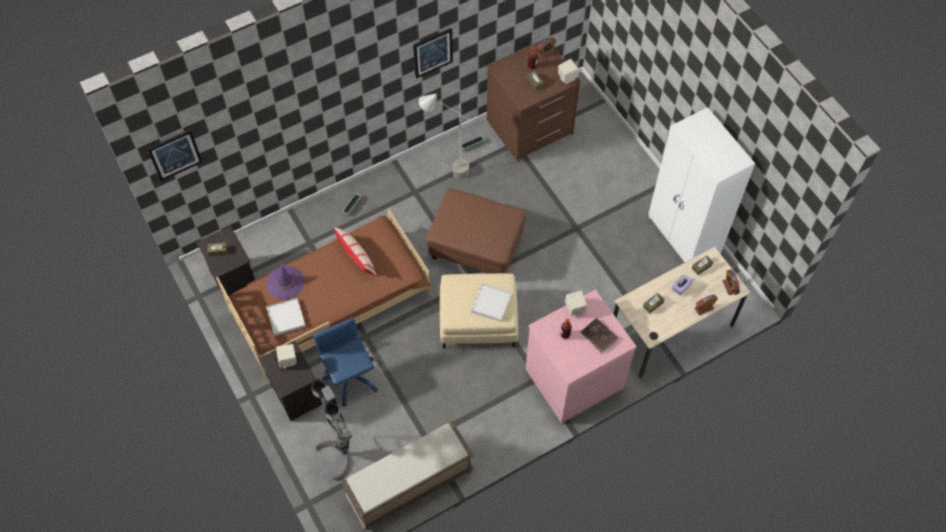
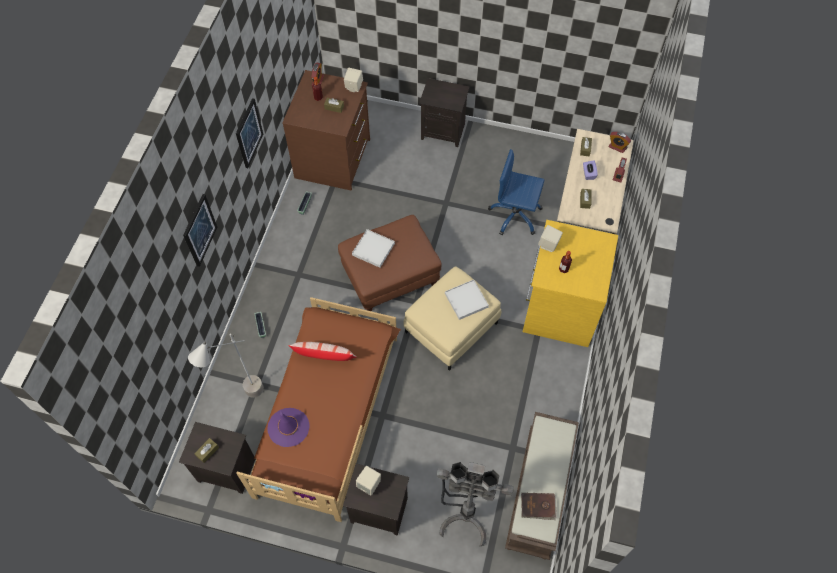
camera: 45 degrees left, 0 degrees up
(174, 154) = (118, 390): picture -> picture (199, 230)
(286, 317) = (320, 454): white tray -> white tray (373, 249)
(349, 378) = (406, 458): blue office chair -> blue office chair (515, 215)
(446, 172) = (307, 240): grey floor lamp -> grey floor lamp (242, 399)
(573, 377) = (560, 308): pink dresser -> yellow dresser
(599, 336) = (587, 250): brown book -> brown book (538, 506)
(637, 172) = (443, 131): none -> black nightstand
(683, 236) = (521, 150): white wardrobe -> none

